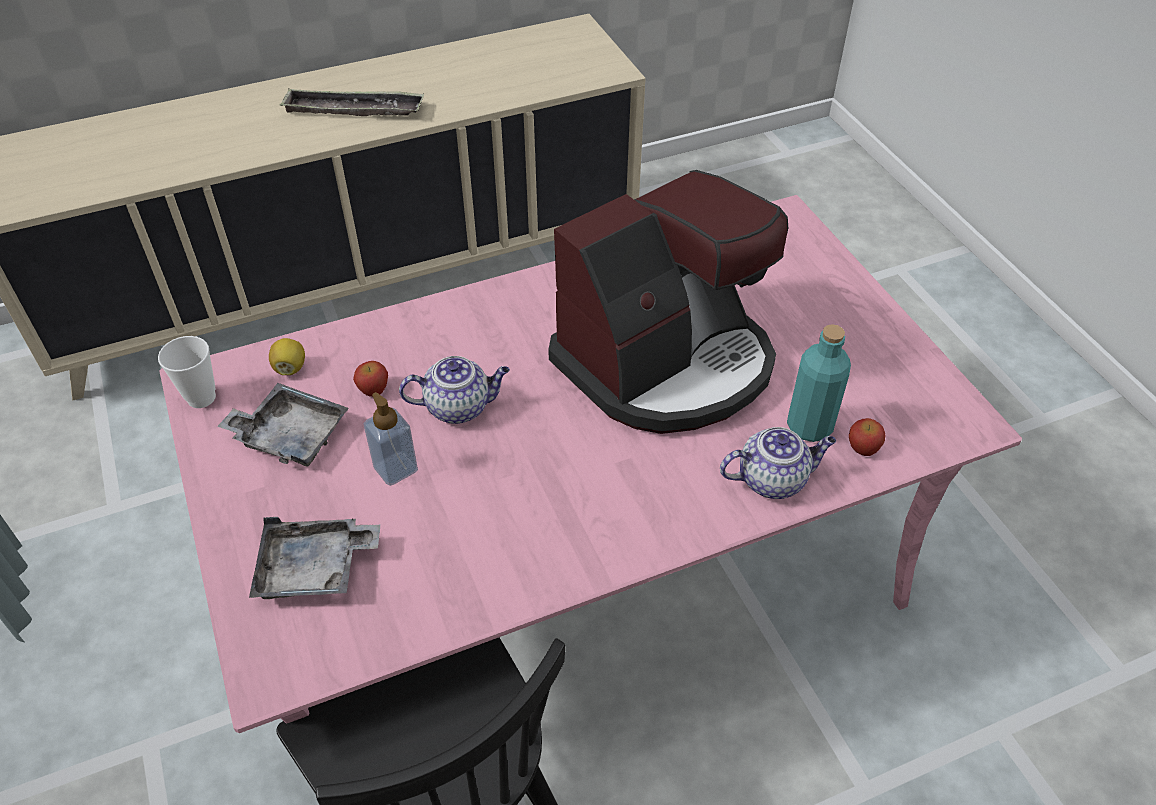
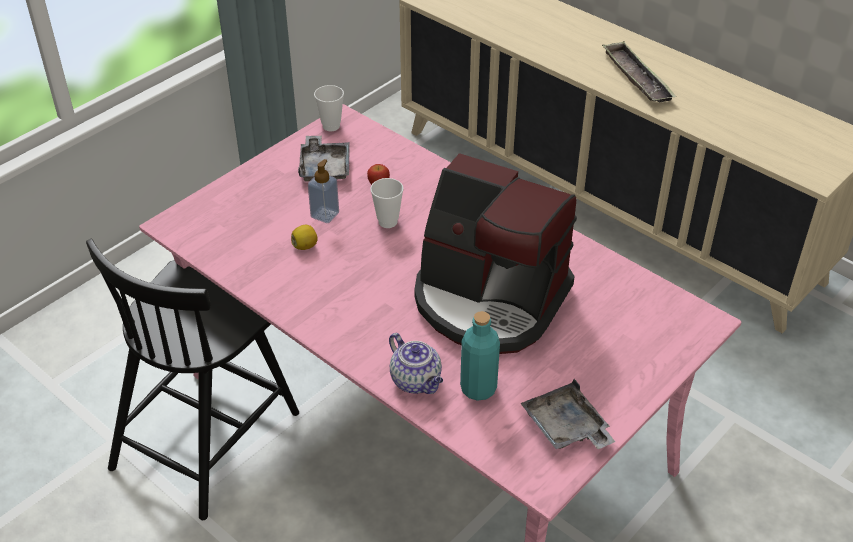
camera: 65 degrees right, 5 degrees down
(290, 368) = (374, 147): lemon -> lemon (305, 246)
(315, 568) = (241, 212): grey tray -> grey tray (566, 428)
(459, 407) = (388, 222): teapot -> cup
(862, 448) = (476, 422): apple -> none

